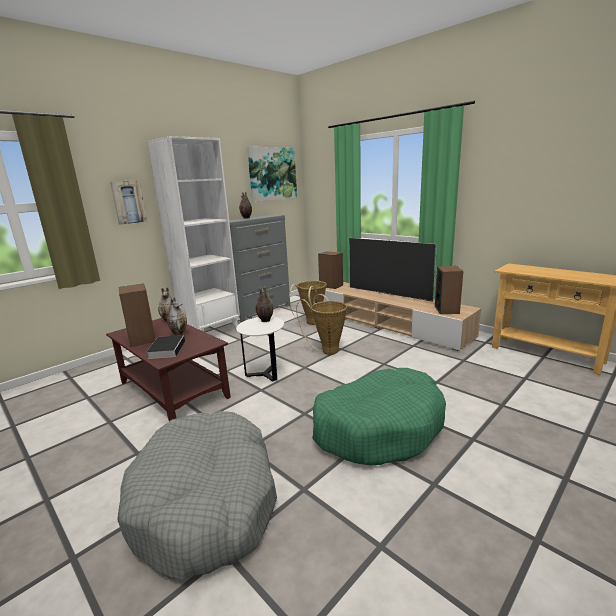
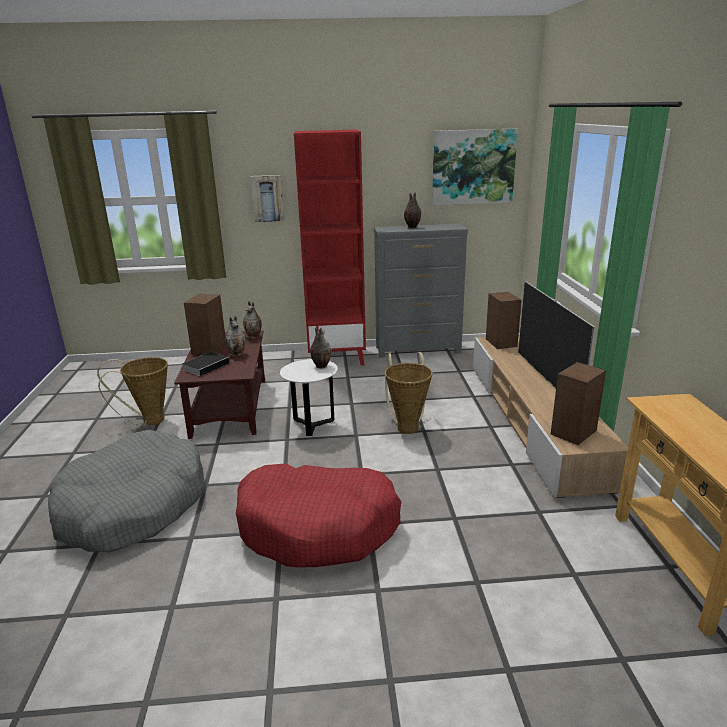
camera: 40 degrees right, 5 degrees up
(210, 331) = (337, 357): white bookcase -> red bookcase
(311, 324) = (444, 386): basket -> basket (148, 421)
(378, 427) = (318, 526): green dog bed -> red dog bed

